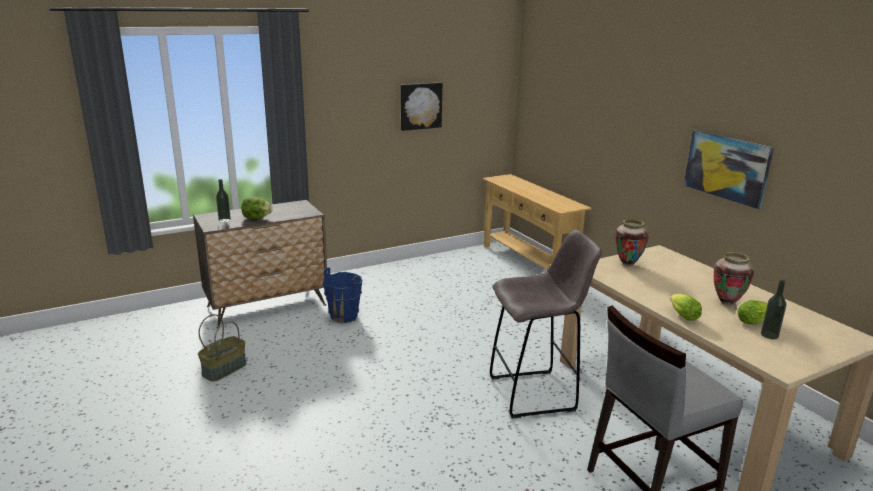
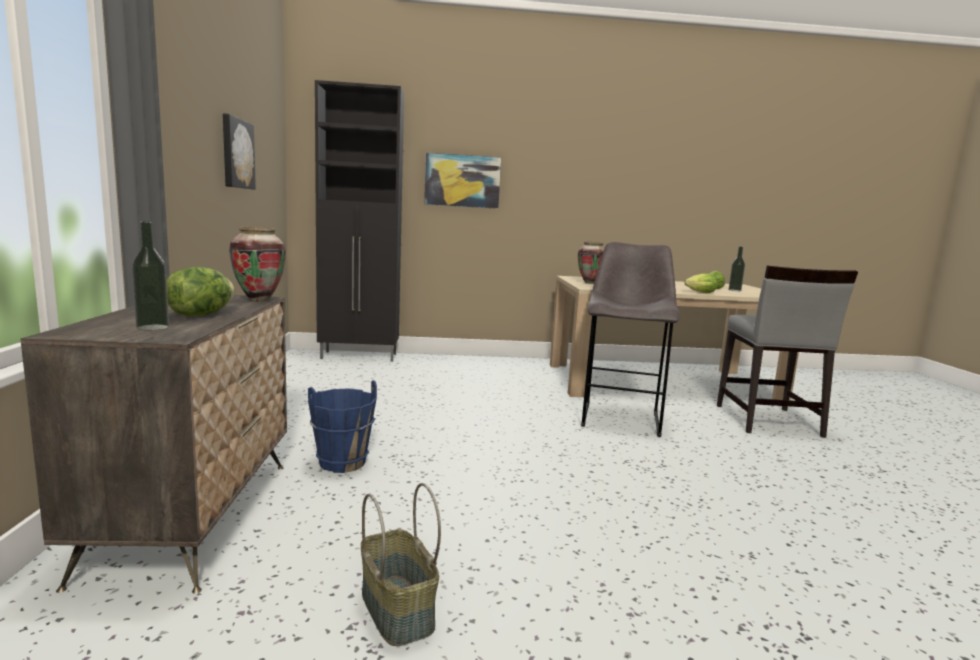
camera: 65 degrees left, 10 degrees down
(528, 262) = (360, 356): beige console table -> black cabinet
(727, 167) = (590, 199): picture -> picture (462, 181)
(727, 302) = (678, 286): vase -> vase (259, 300)

